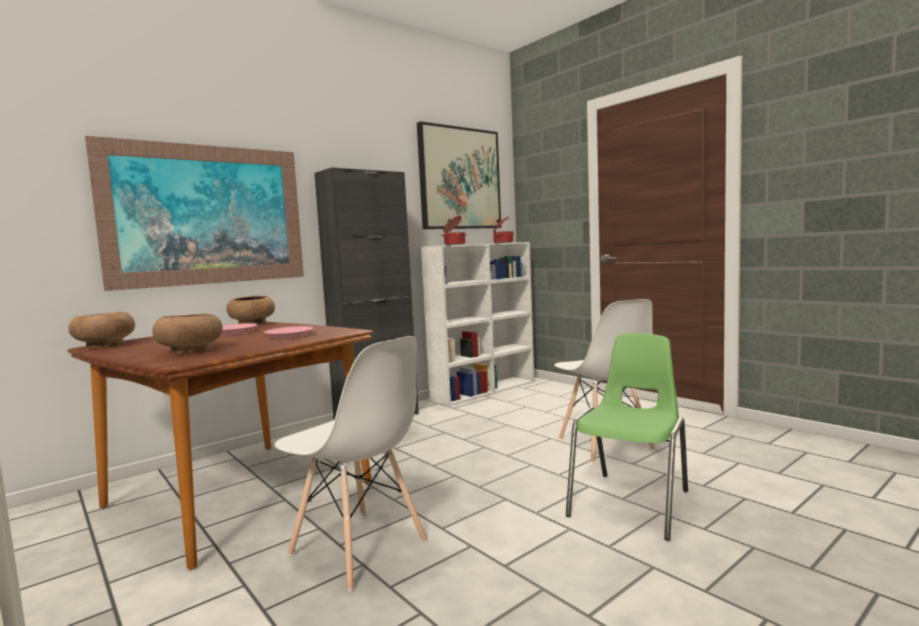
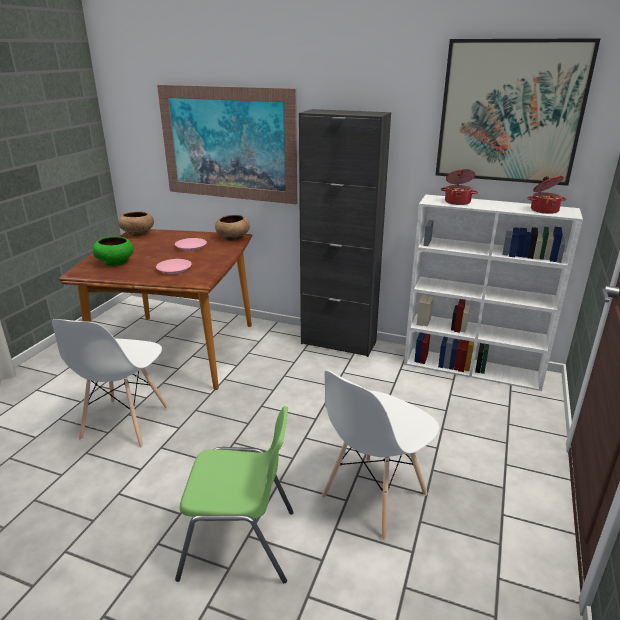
camera: 60 degrees right, 20 degrees up
(190, 351) = (116, 262): brown bowl -> green bowl

